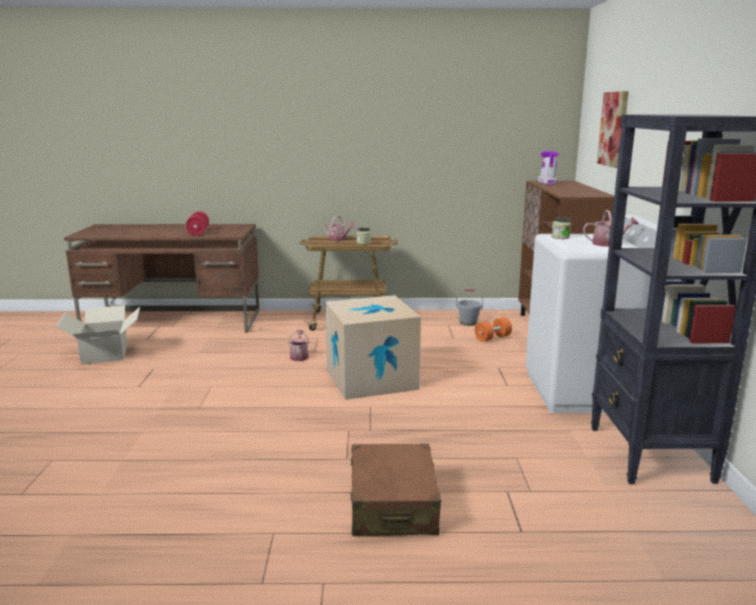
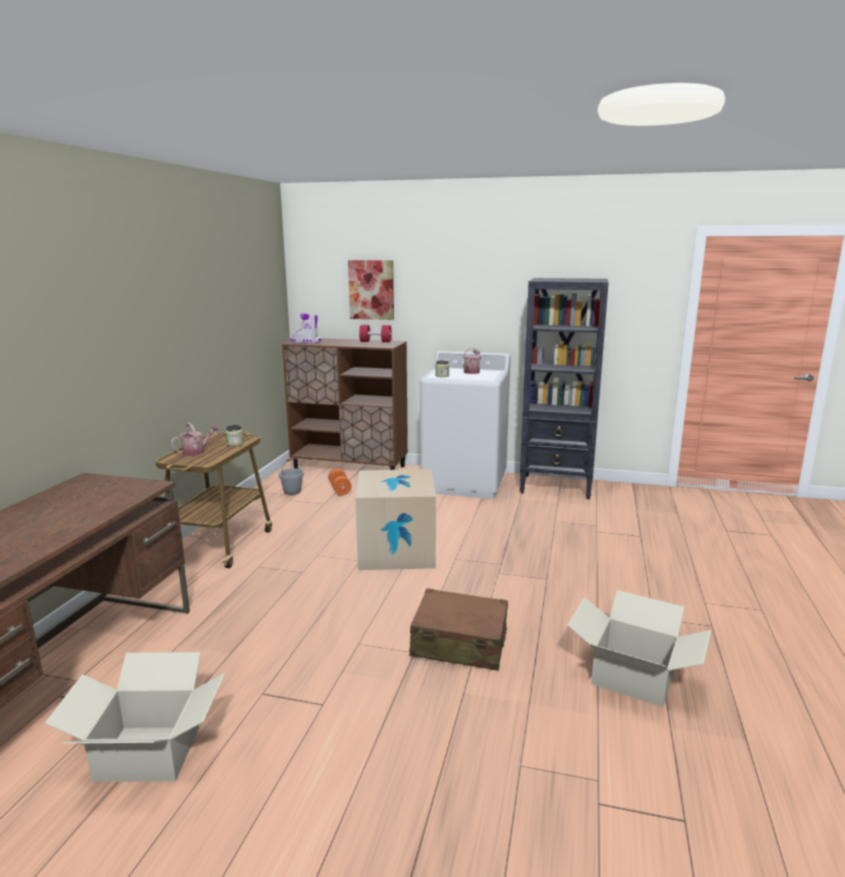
camera: 75 degrees left, 0 degrees up
(151, 514) = (633, 678): none -> cardboard box
(198, 232) = (92, 505): red dumbbell -> red dumbbell (375, 342)
(299, 356) = (308, 582): watering can -> none
(393, 505) = (614, 569): brown suitcase -> brown suitcase (459, 643)

